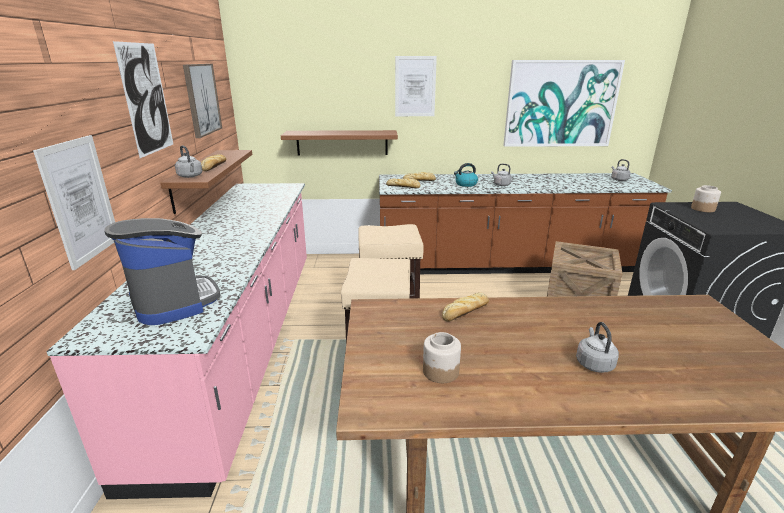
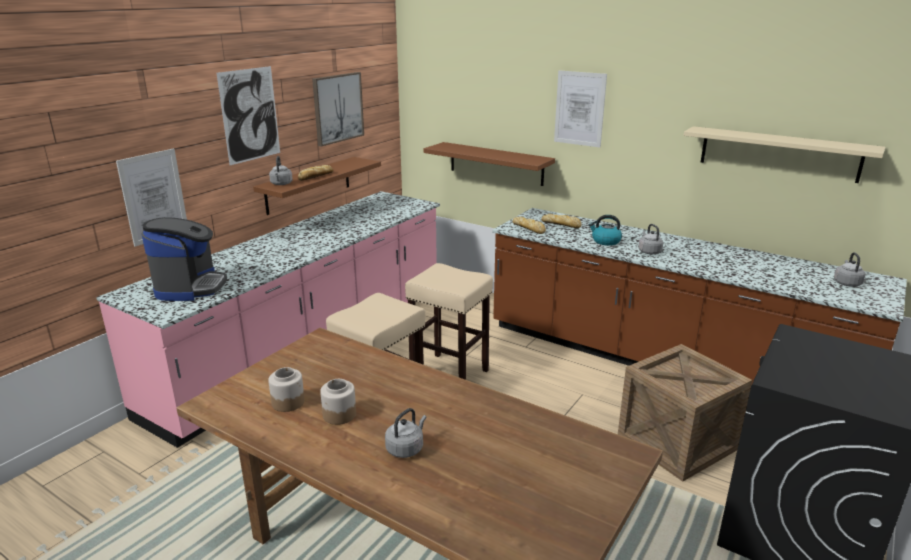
camera: 35 degrees right, 0 degrees up
(465, 312) = (383, 369): bread -> none
(560, 104) = (778, 154): picture -> beige shelf
(702, 209) = (836, 353): jar -> jar (339, 414)

